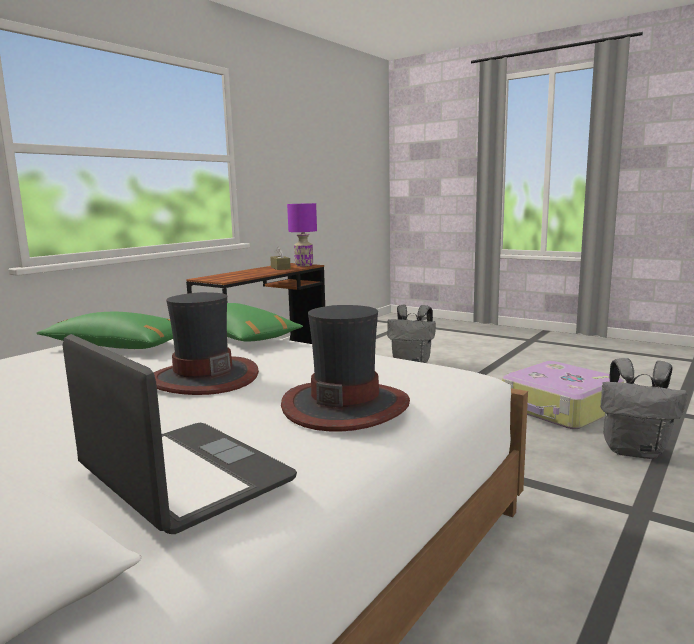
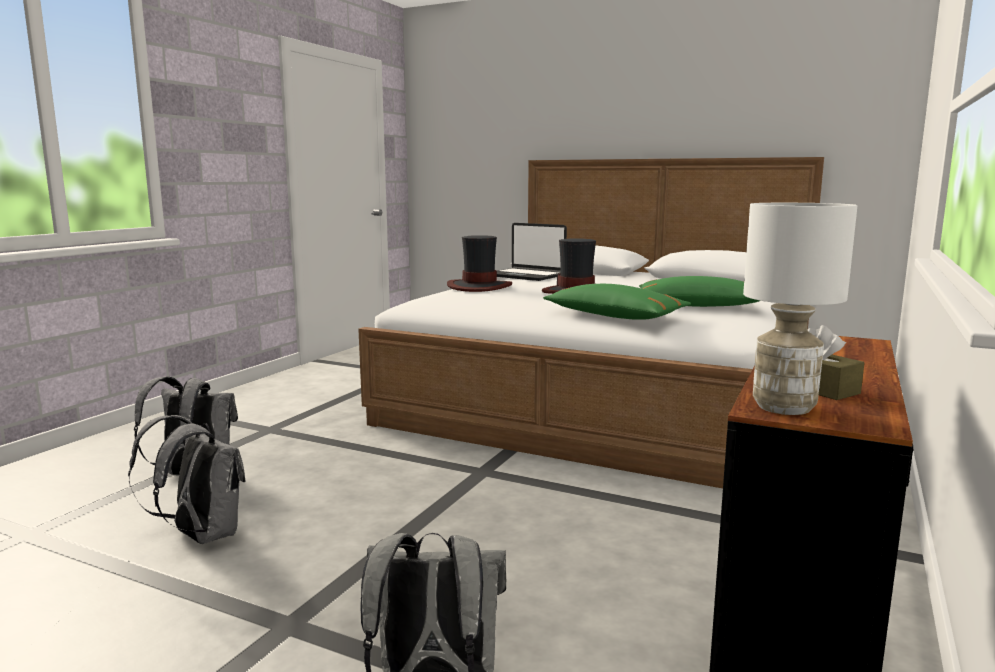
camera: 170 degrees right, 0 degrees up
(303, 265) = (784, 407): purple table lamp -> white table lamp
(560, 408) = (201, 536): suitcase -> grey backpack

